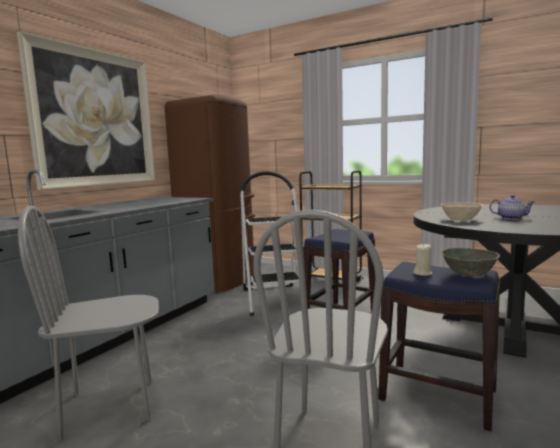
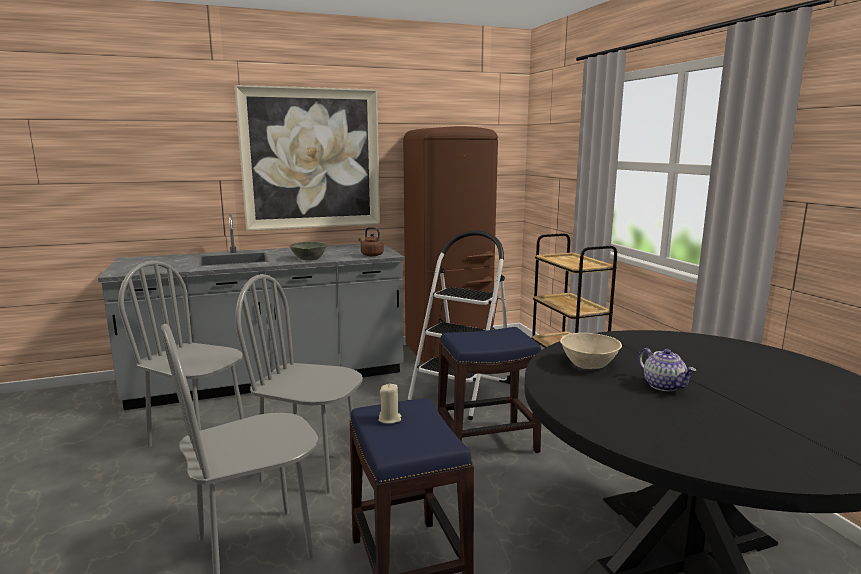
camera: 40 degrees right, 5 degrees up
(183, 200) = (371, 255): none -> brown kettle
(261, 378) = (311, 468): none -> grey chair
(469, 273) = (424, 439): grey bowl -> grey bowl (309, 259)

